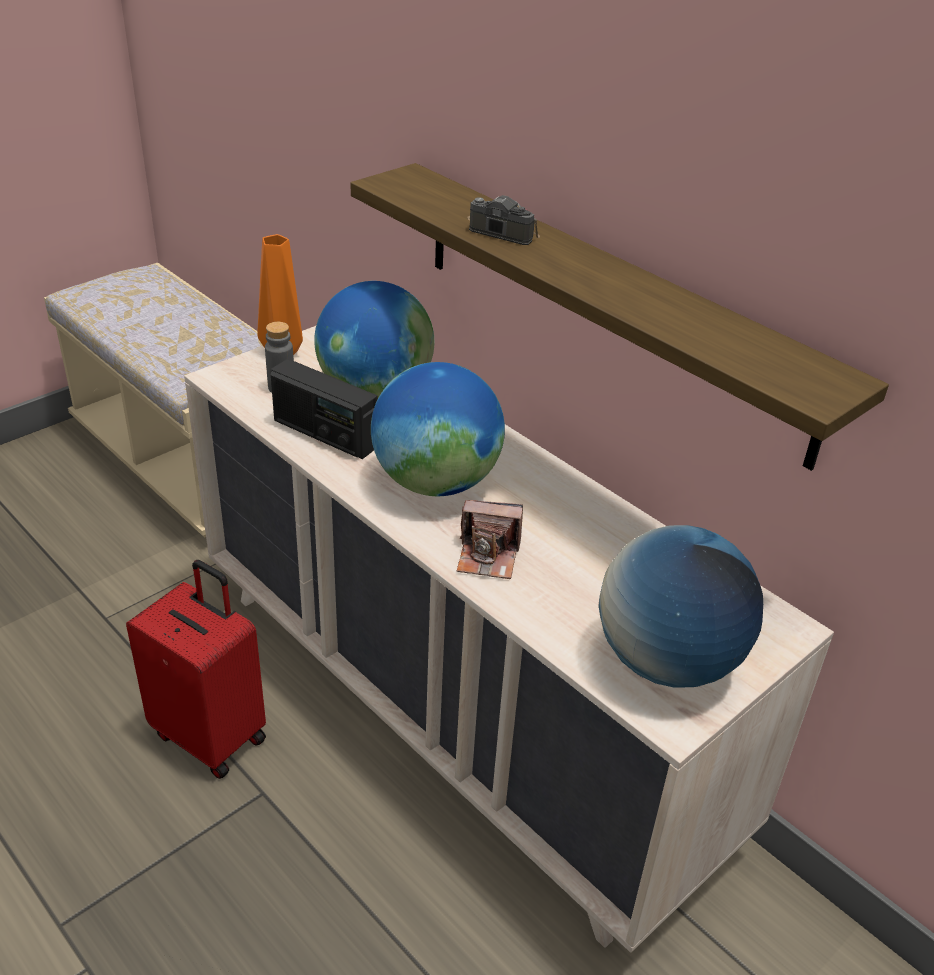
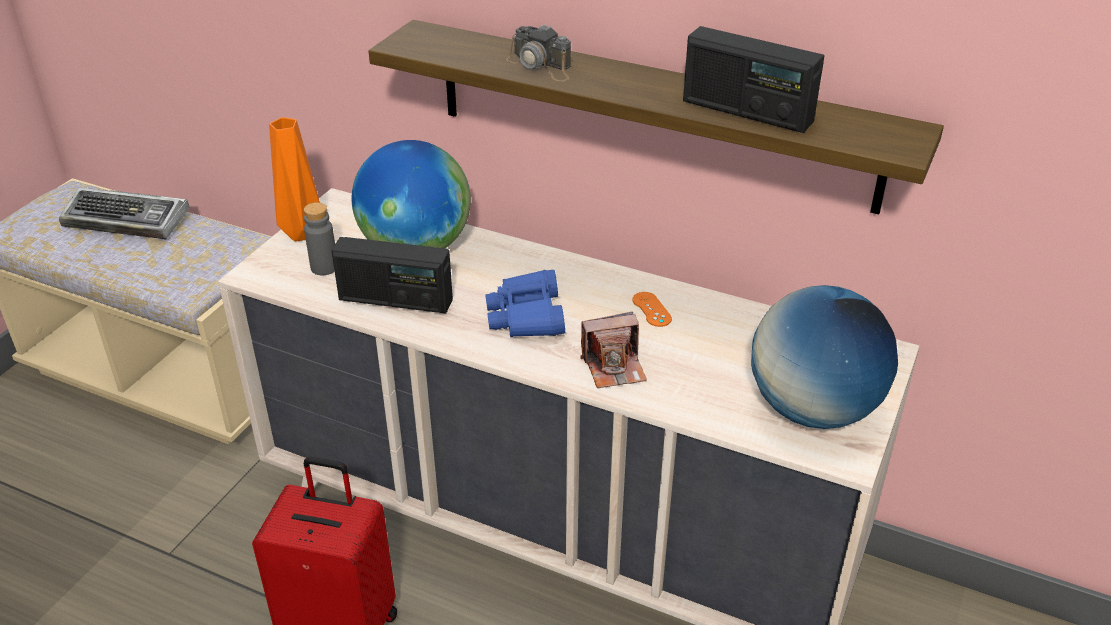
camera: 20 degrees left, 0 degrees up
(175, 309) = (128, 220): none -> keyboard
(436, 483) = (526, 316): globe -> blue binoculars
(499, 230) = (541, 66): camera -> camera turned 150 degrees counterclockwise
(563, 511) = (651, 309): none -> orange game controller
(673, 319) = (747, 111): none -> radio

